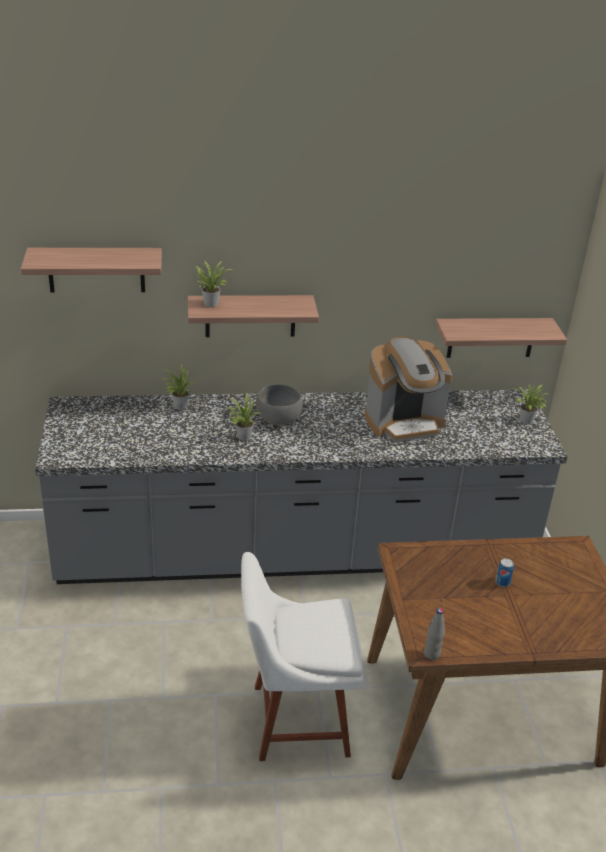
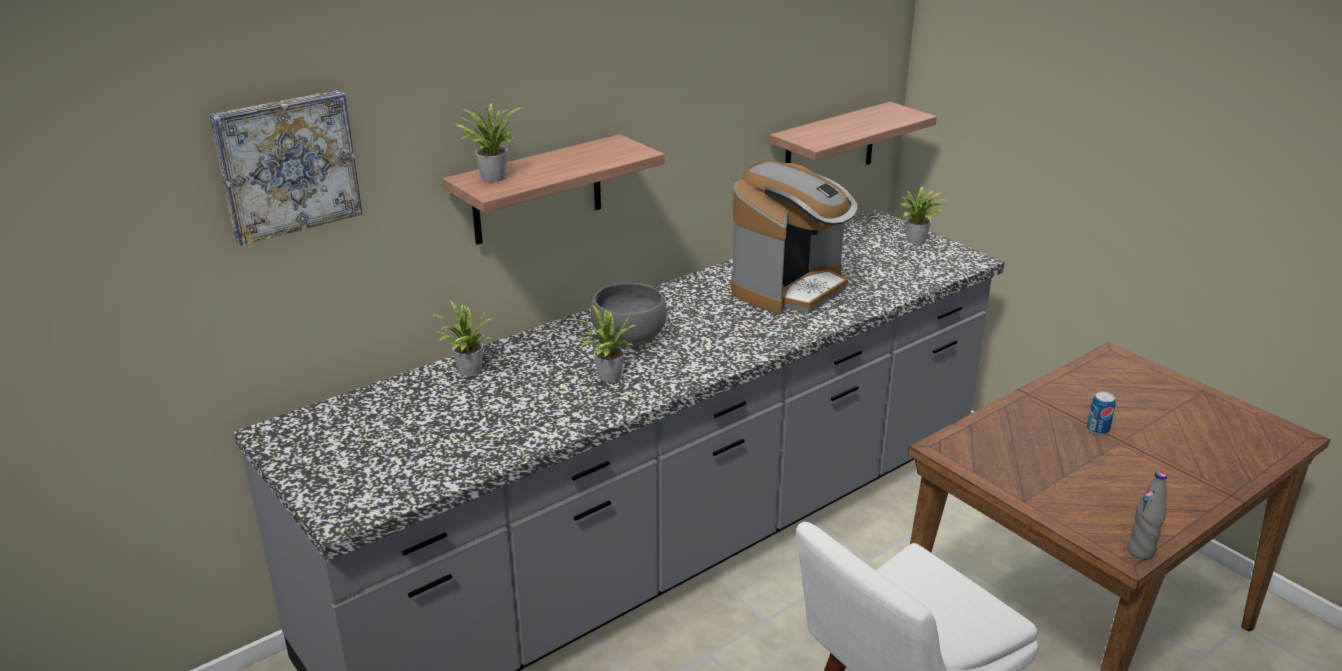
camera: 30 degrees left, 5 degrees down
(96, 269) = (287, 164): shelf -> picture

